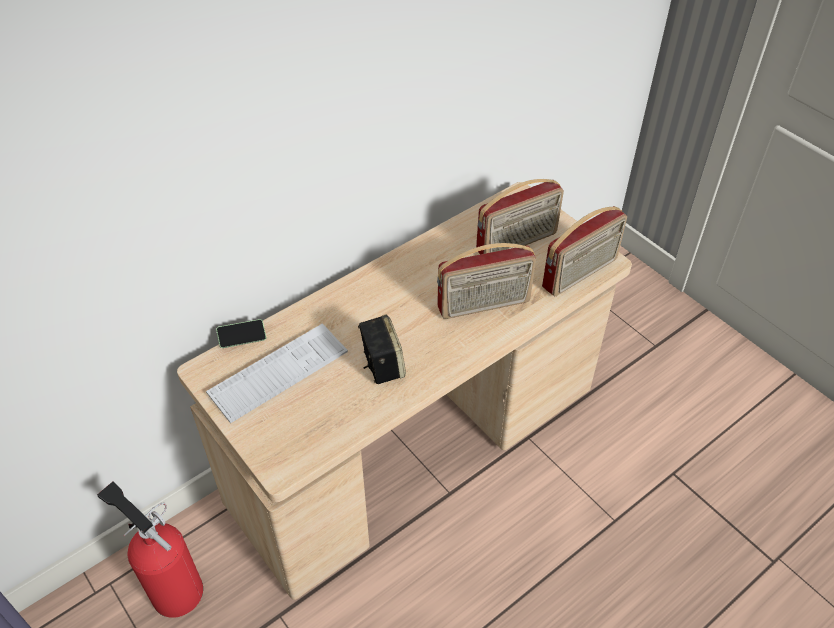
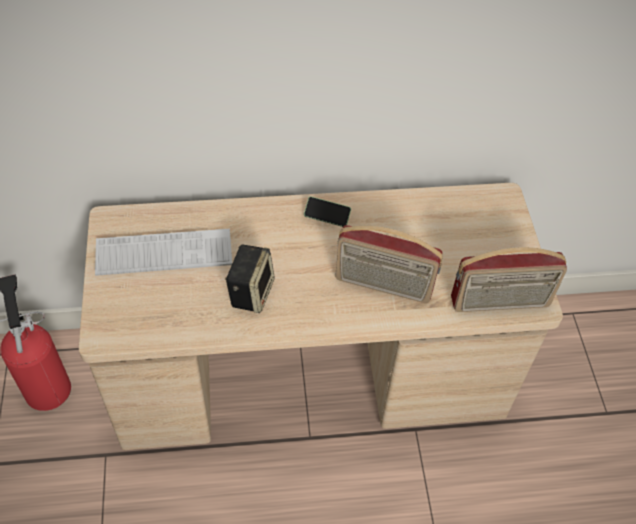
camera: 30 degrees right, 5 degrees up
(242, 338) = (159, 208): phone -> phone (327, 216)
(517, 243) = (463, 242): radio -> none

